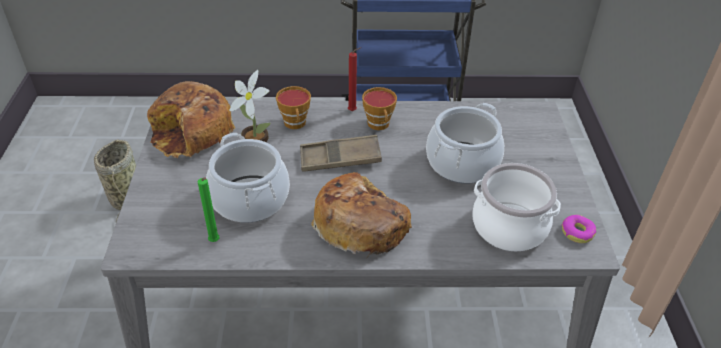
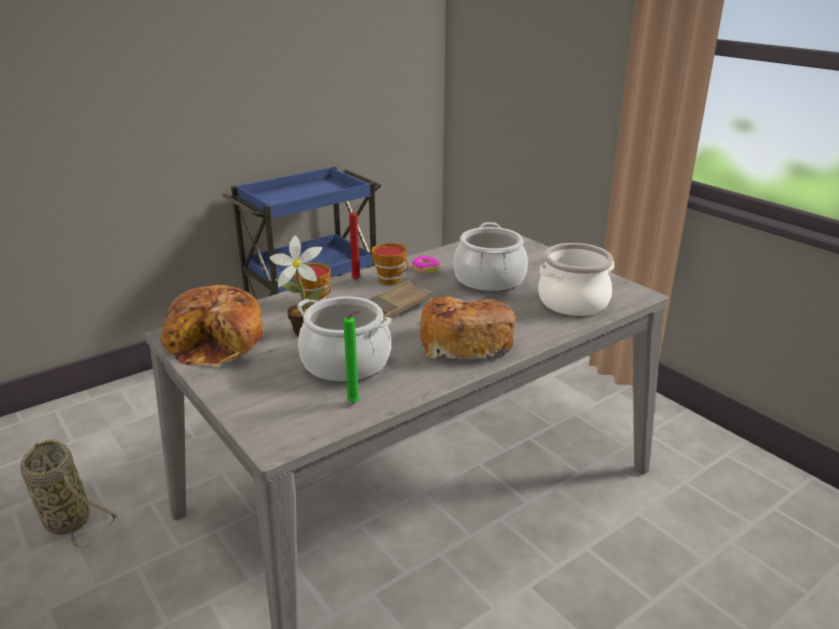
camera: 35 degrees left, 15 degrees down
(577, 232) = (619, 289): donut -> donut (426, 269)

